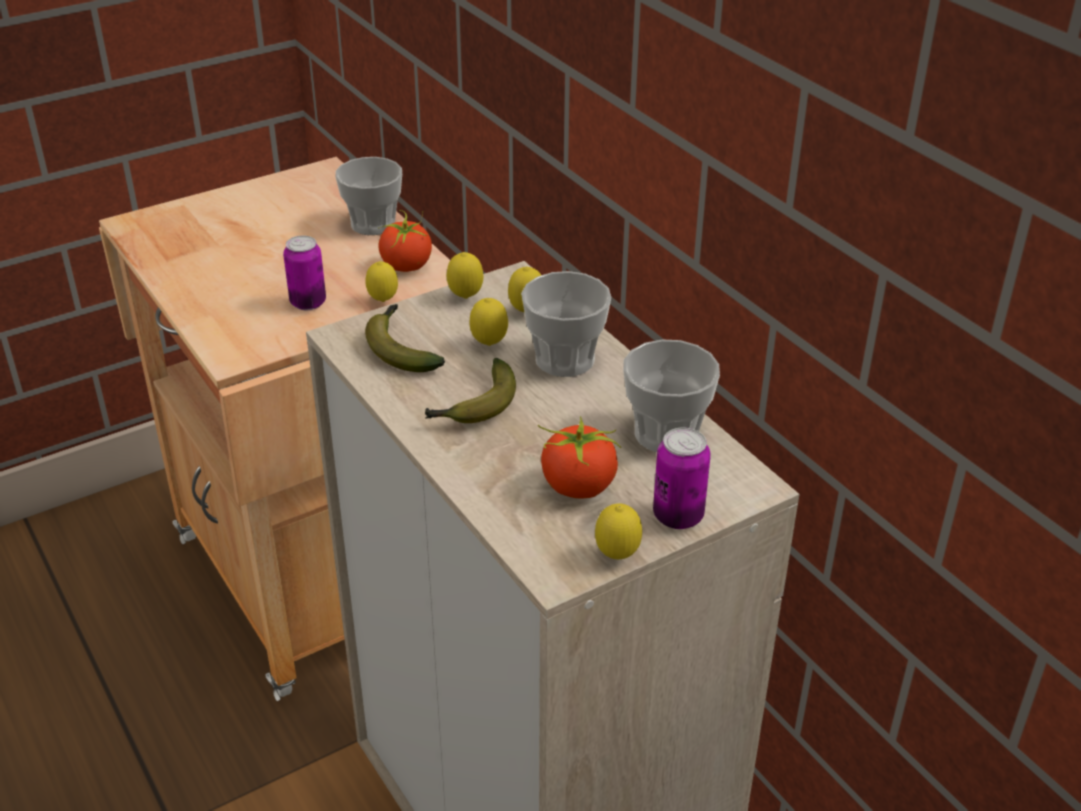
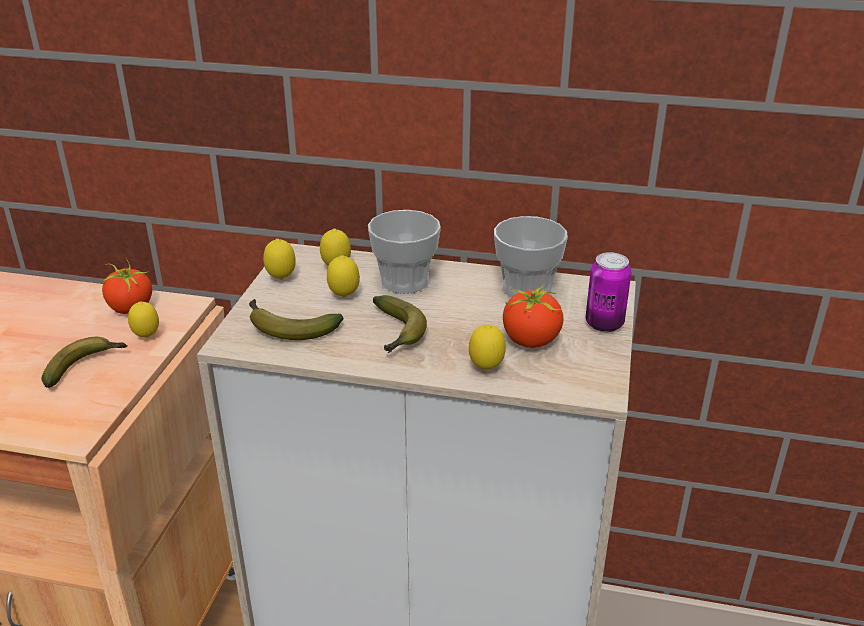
camera: 45 degrees left, 5 degrees down
(308, 303) = (85, 366): can -> banana
(373, 224) = (61, 294): cup -> none
(617, 556) = (612, 362): lemon -> lemon (486, 369)

